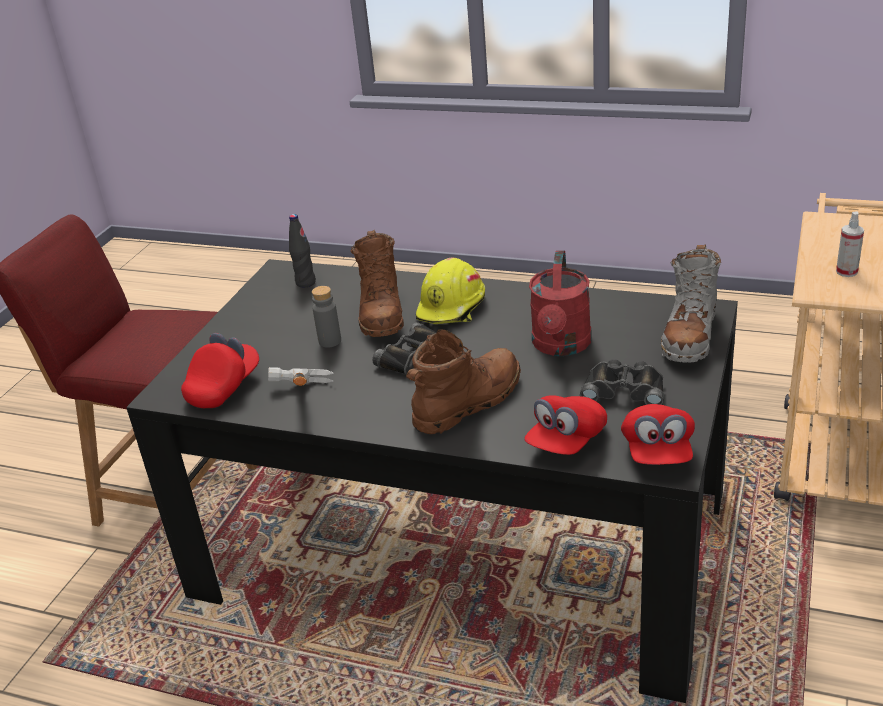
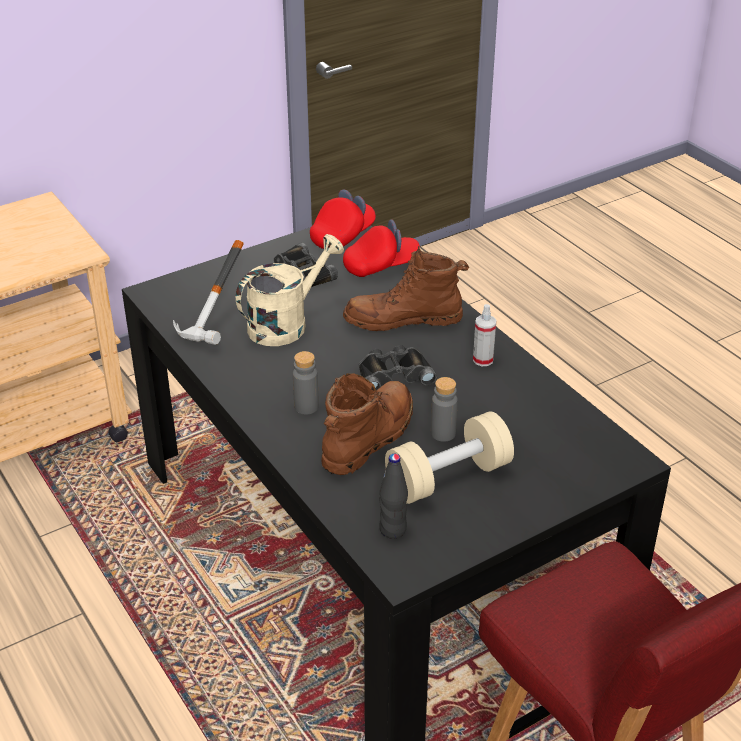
camera: 145 degrees left, 5 degrees up
(224, 387) = (571, 437): red cap -> none
(296, 408) = (528, 383): hammer -> hammer (222, 325)
(297, 321) = (448, 477): none -> beige dumbbell
(452, 307) = (306, 407): yellow hard hat -> grey bottle
(561, 346) = (286, 323): red watering can -> beige watering can
(689, 336) = (199, 283): grey boot -> none
(846, 272) = (37, 251): spray bottle -> spray bottle (483, 360)

